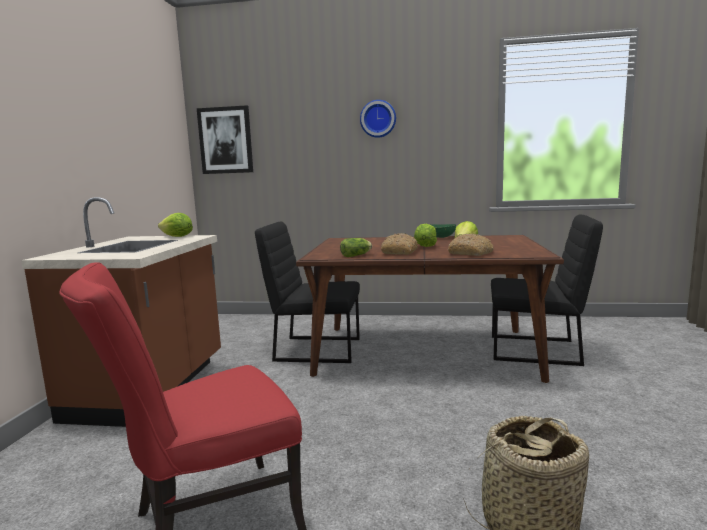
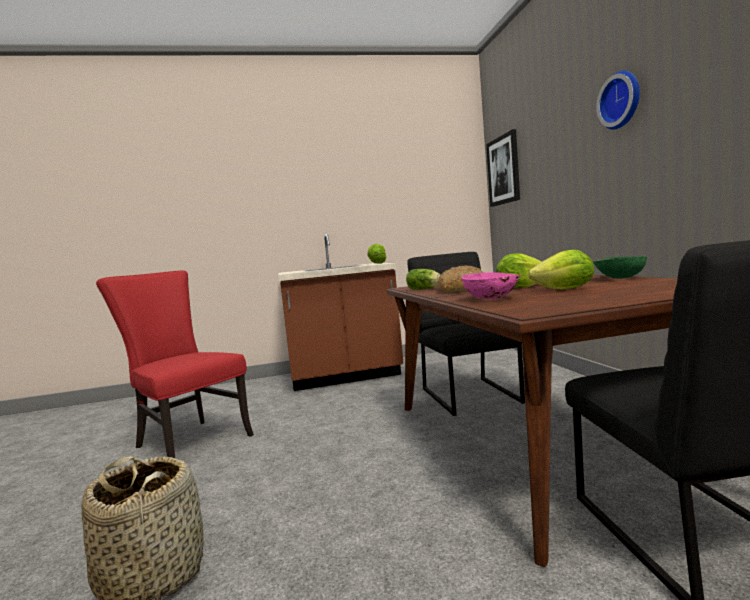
camera: 70 degrees right, 5 degrees down
(471, 253) = (492, 299): bread -> pink bowl

